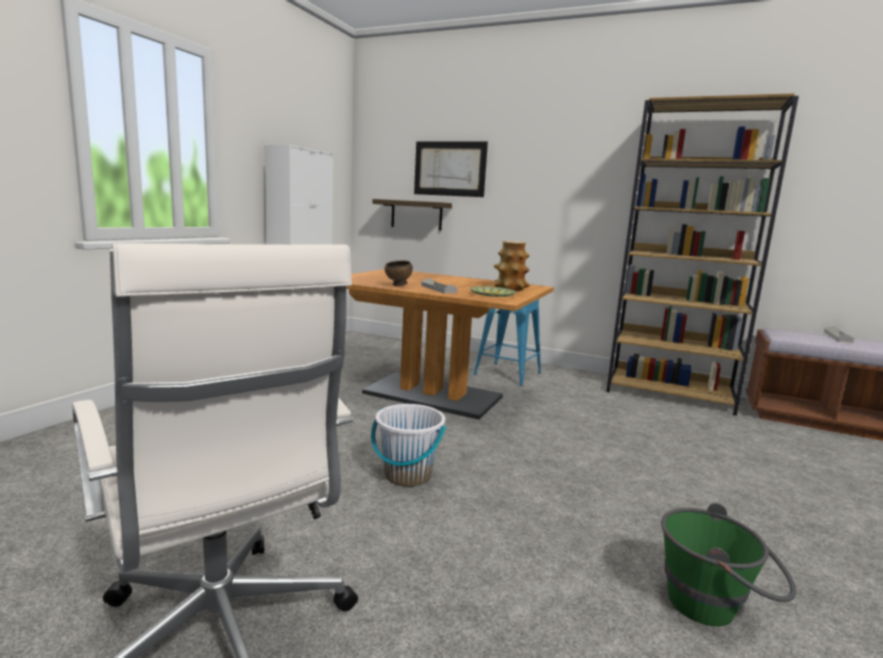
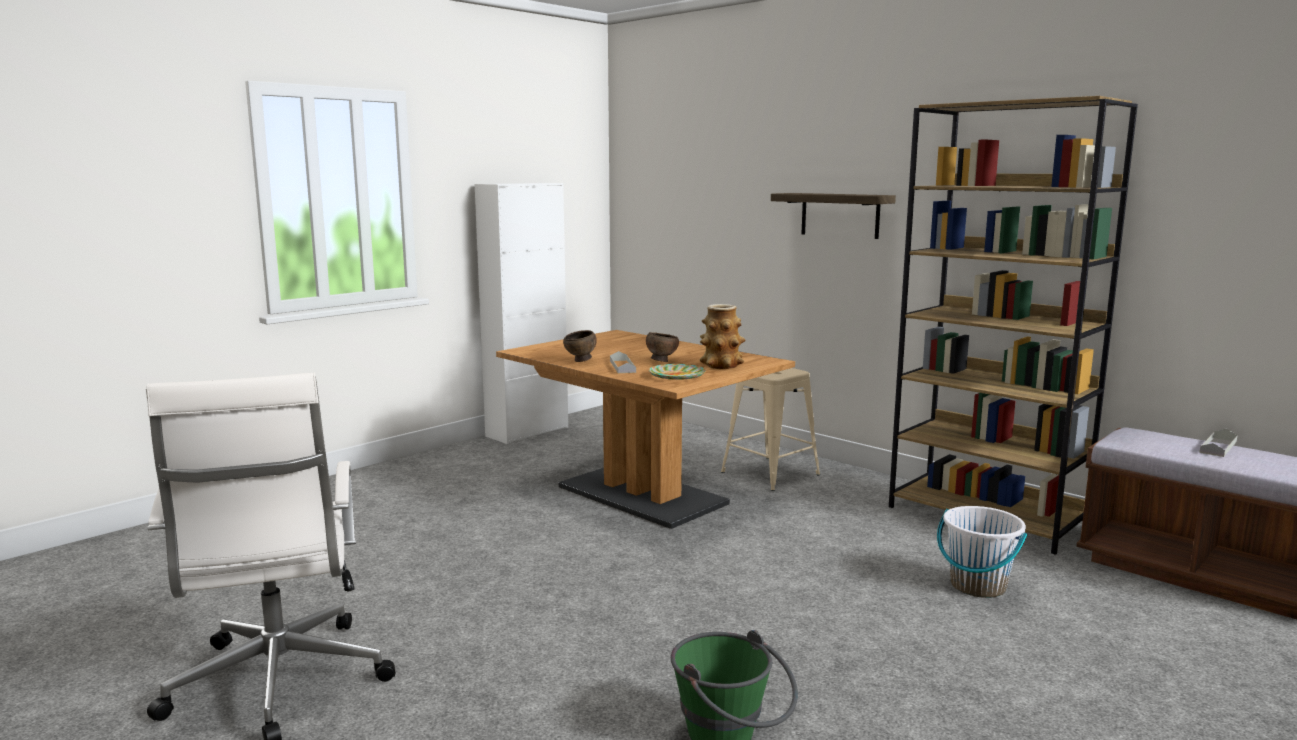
camera: 20 degrees right, 0 degrees up
(407, 475) = (532, 580): white bucket -> white bucket (977, 586)
(416, 215) = (682, 251): shelf -> shelf (840, 215)
(449, 169) = (718, 190): picture -> none
(461, 286) = (661, 361): none -> brown bowl
(507, 374) = (769, 473): blue stool -> beige stool

